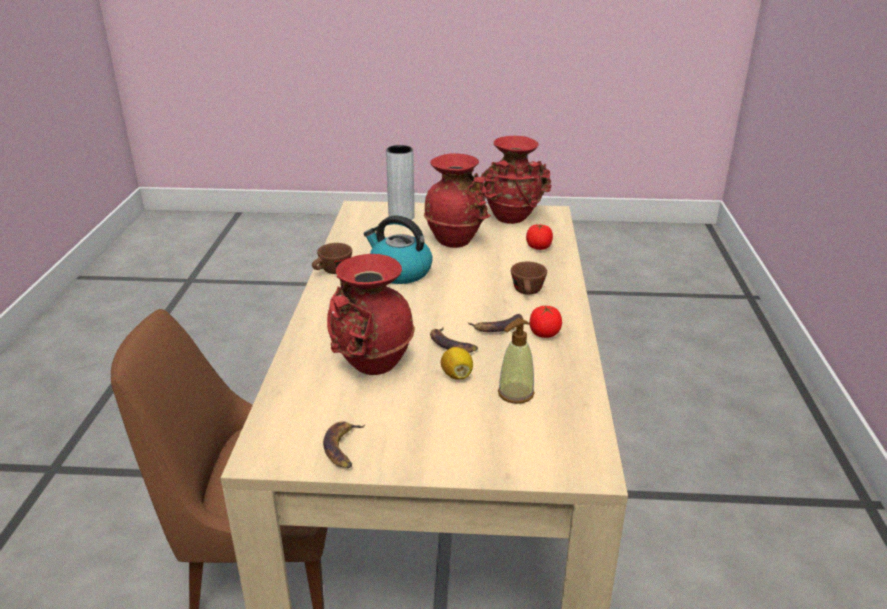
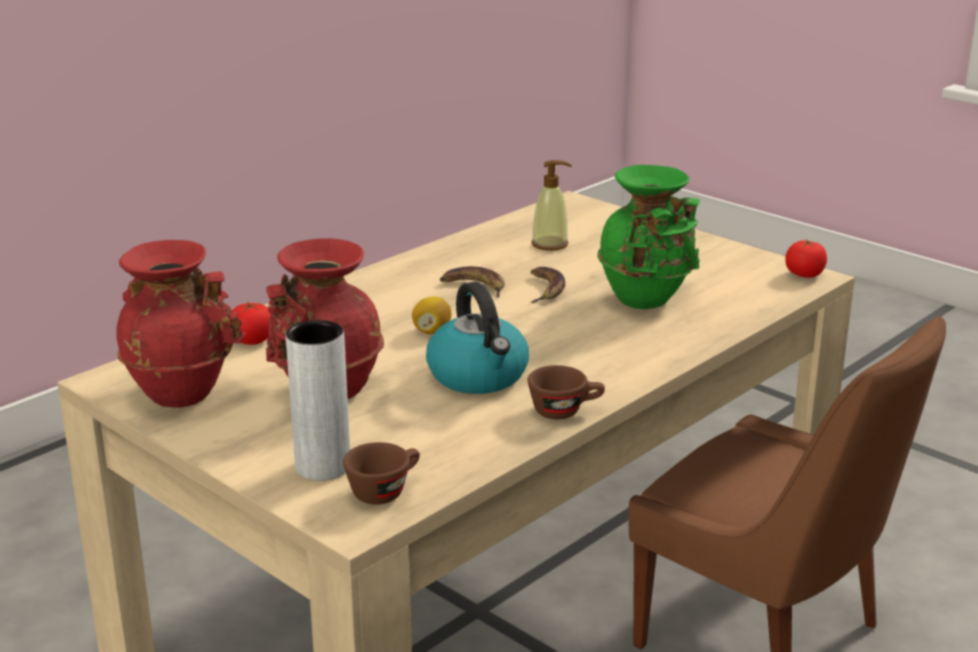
camera: 140 degrees left, 5 degrees down
(343, 448) = (737, 261): banana -> none
(371, 365) = (647, 300): red vase -> green vase
(457, 375) = (578, 268): lemon -> lemon (432, 331)
(528, 292) = (380, 301): brown cup -> brown cup (385, 490)
(544, 333) = (443, 267): tomato -> tomato (804, 275)

